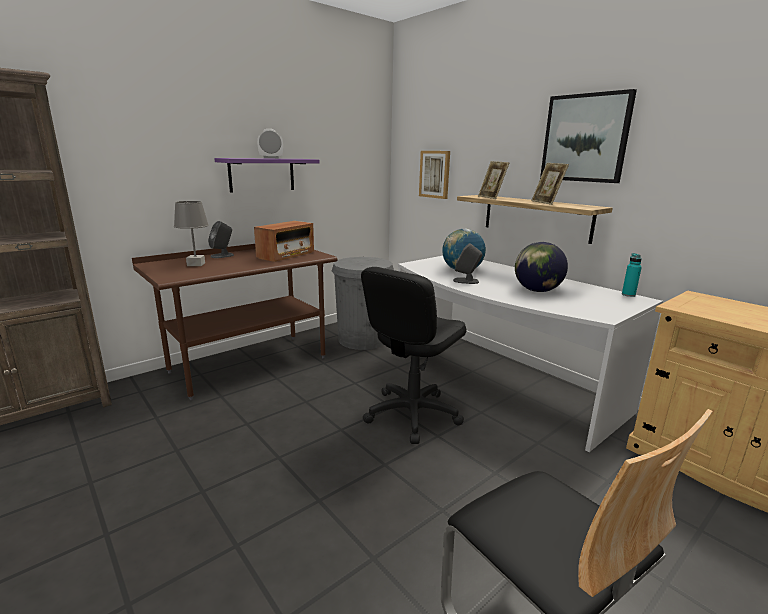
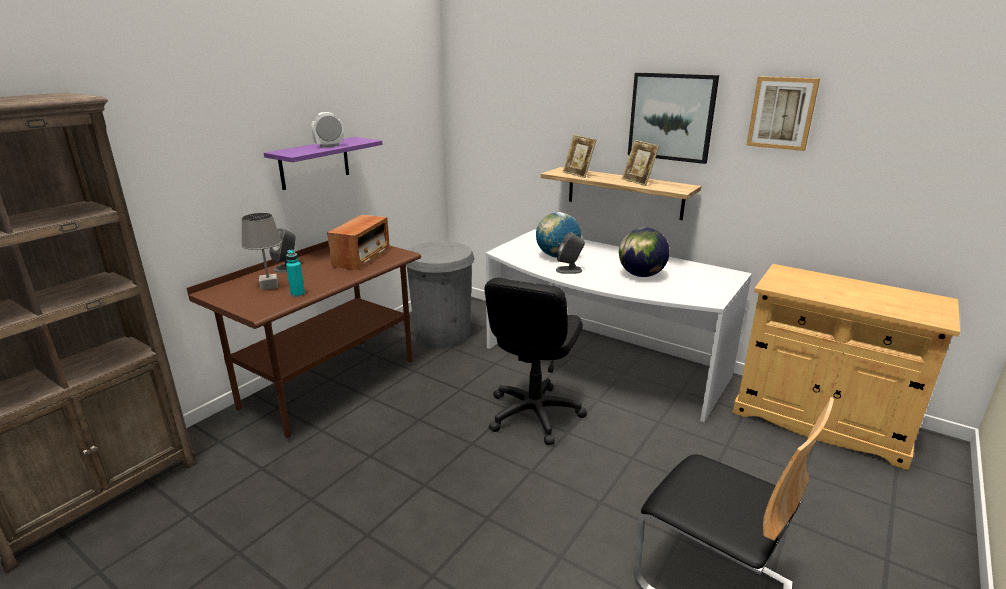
camera: 15 degrees left, 5 degrees up
(435, 174) = (504, 142): picture -> picture (782, 113)
(628, 295) = (721, 269): turquoise bottle -> turquoise bottle (298, 294)

